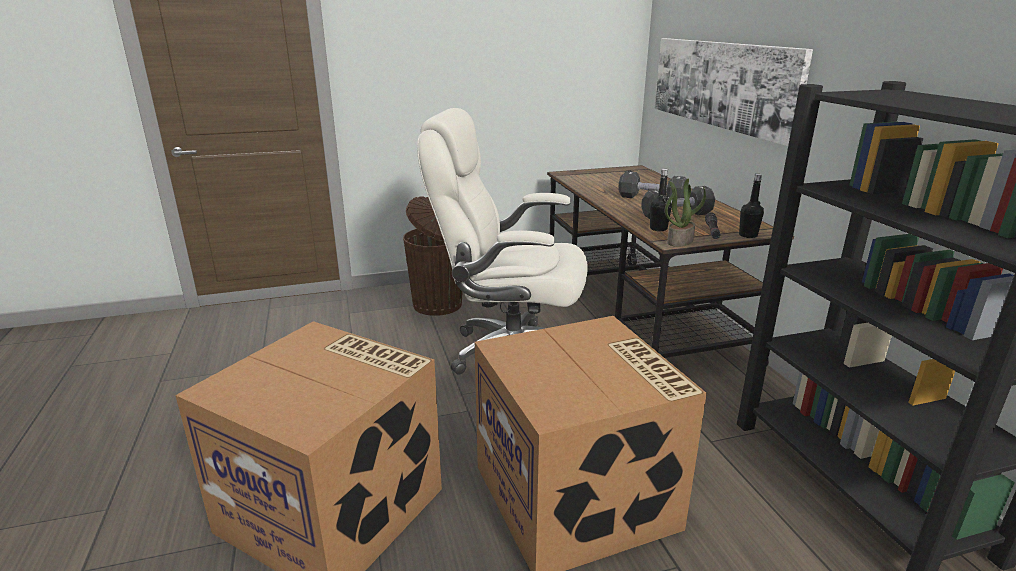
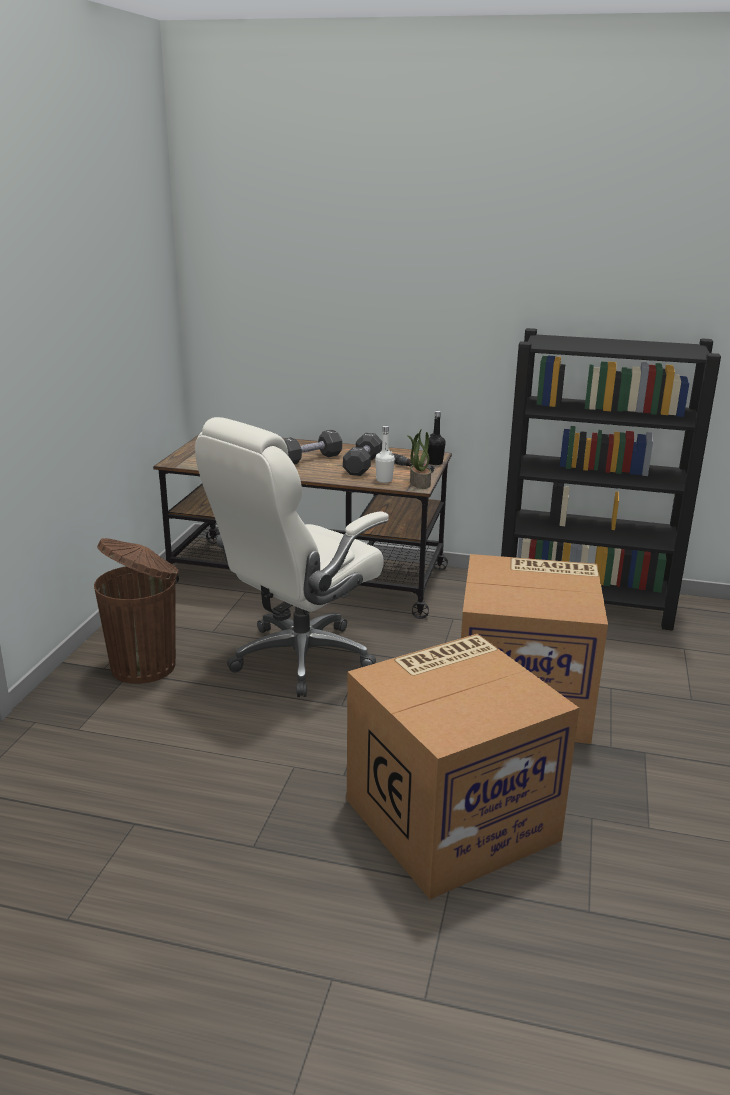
camera: 60 degrees left, 0 degrees up
(658, 229) = (384, 480): black bottle -> white bottle
(721, 84) = (324, 337): picture -> none

